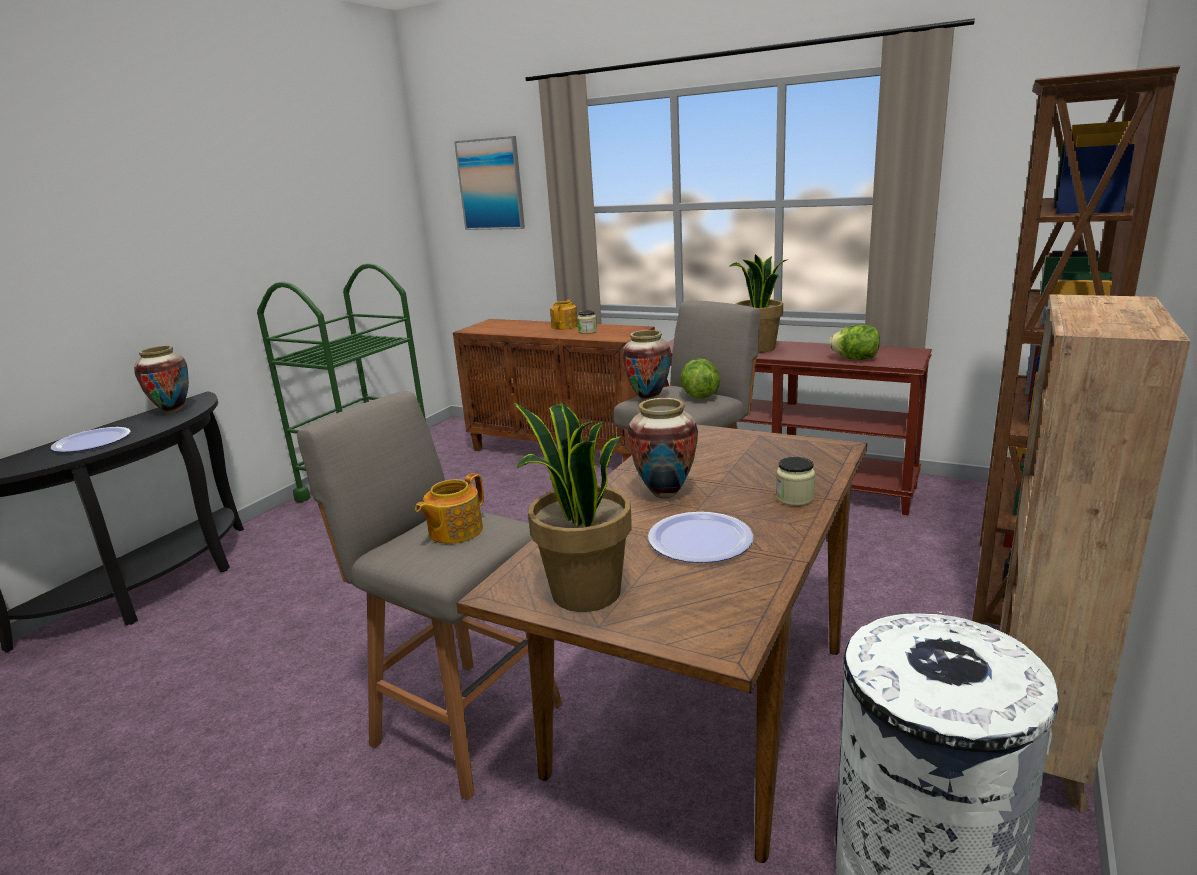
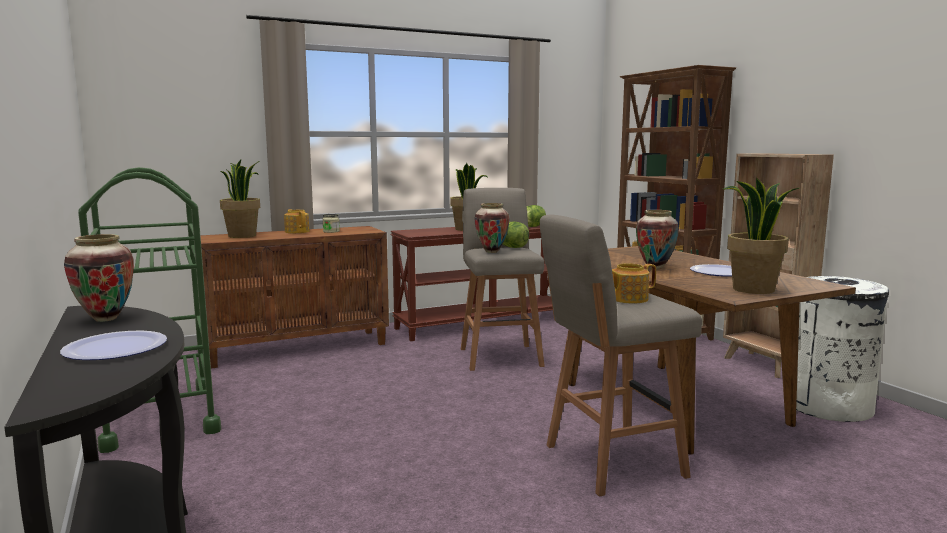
camera: 55 degrees left, 10 degrees down
(454, 531) = (627, 299): teapot -> teapot turned 90 degrees clockwise
(491, 184) = (185, 105): picture -> none
(512, 325) = (243, 235): none -> potted plant
(794, 498) = (695, 259): jar -> none

